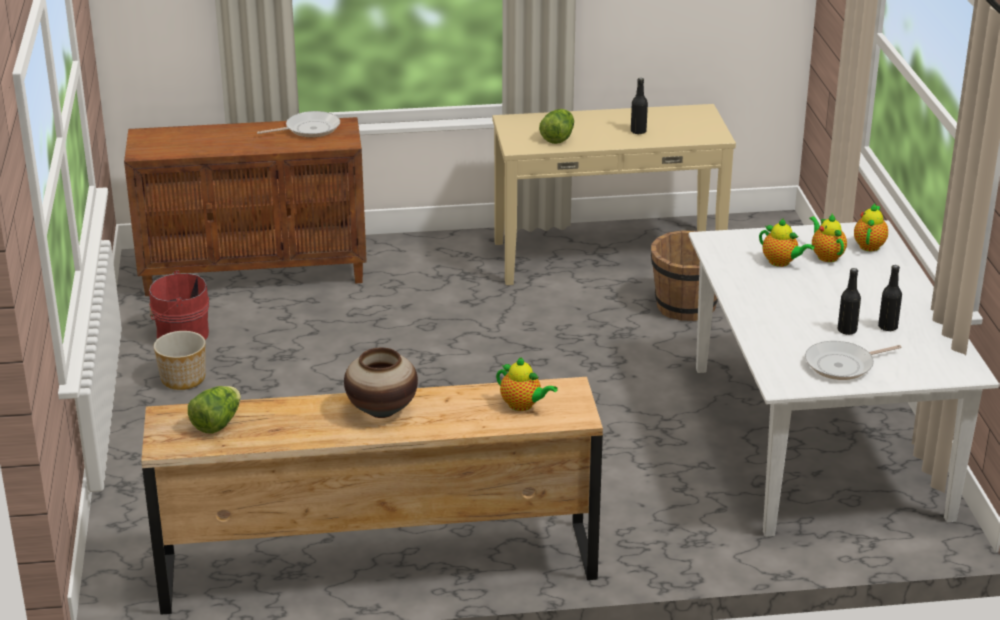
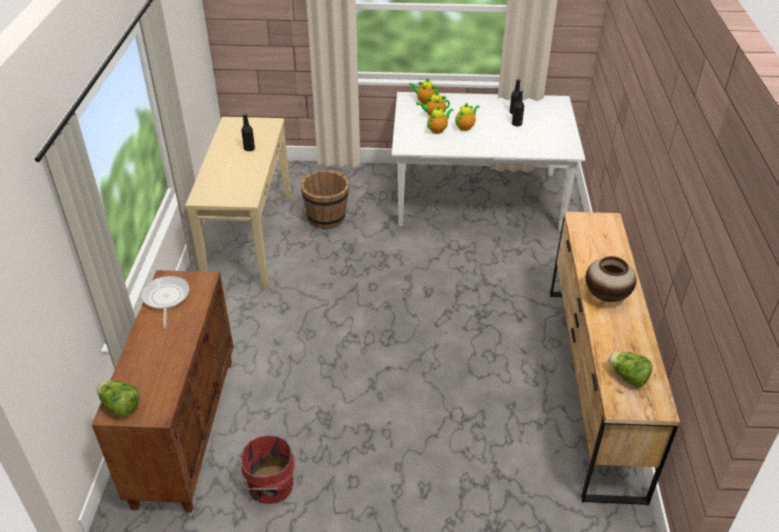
camera: 80 degrees left, 10 degrees up
(183, 379) = (342, 485): planter -> none
(523, 405) = (598, 238): teapot -> teapot (465, 127)
(558, 138) = (242, 181): lettuce -> lettuce (120, 407)
(843, 365) = (551, 131): frying pan -> none

